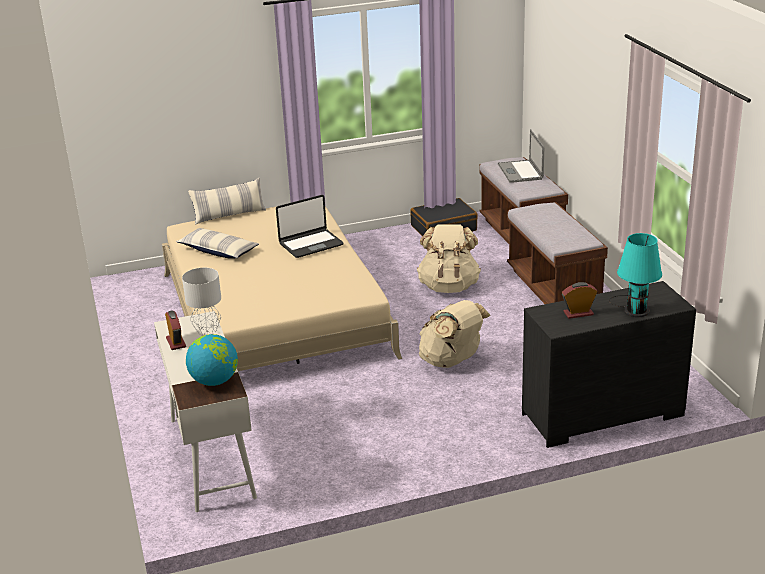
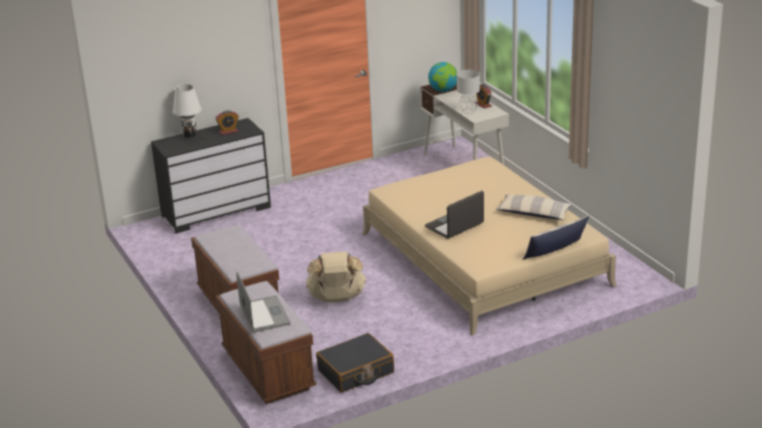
camera: 170 degrees right, 0 degrees up
(452, 361) = (323, 235): beige backpack -> none
(634, 309) = (191, 137): turquoise table lamp -> white table lamp

